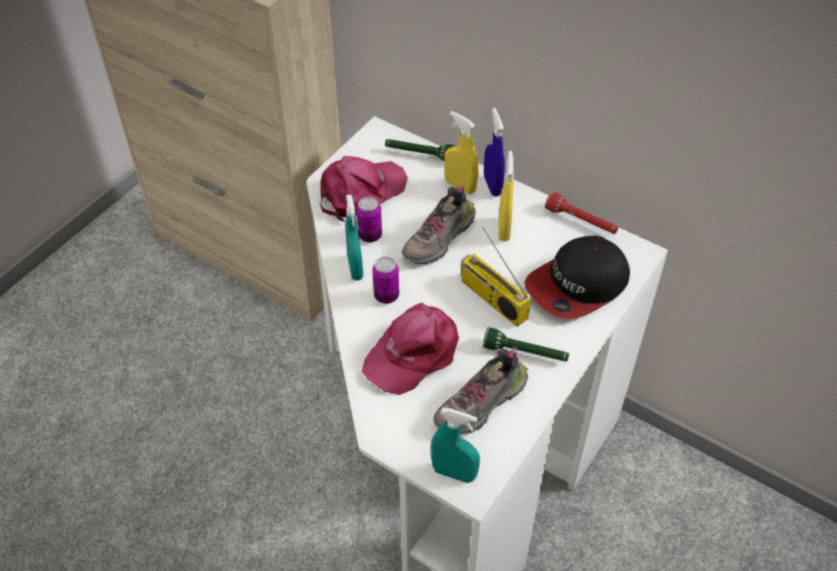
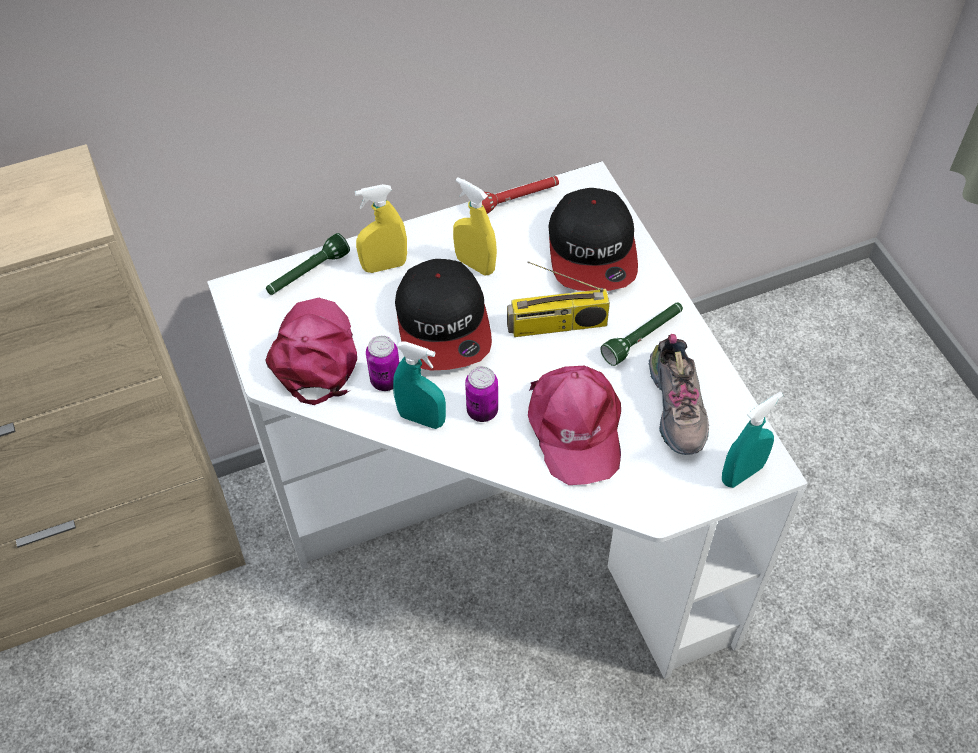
camera: 55 degrees left, 5 degrees up
(439, 240) = (443, 324): shoe -> cap
(492, 186) = (408, 239): blue spray bottle -> none

